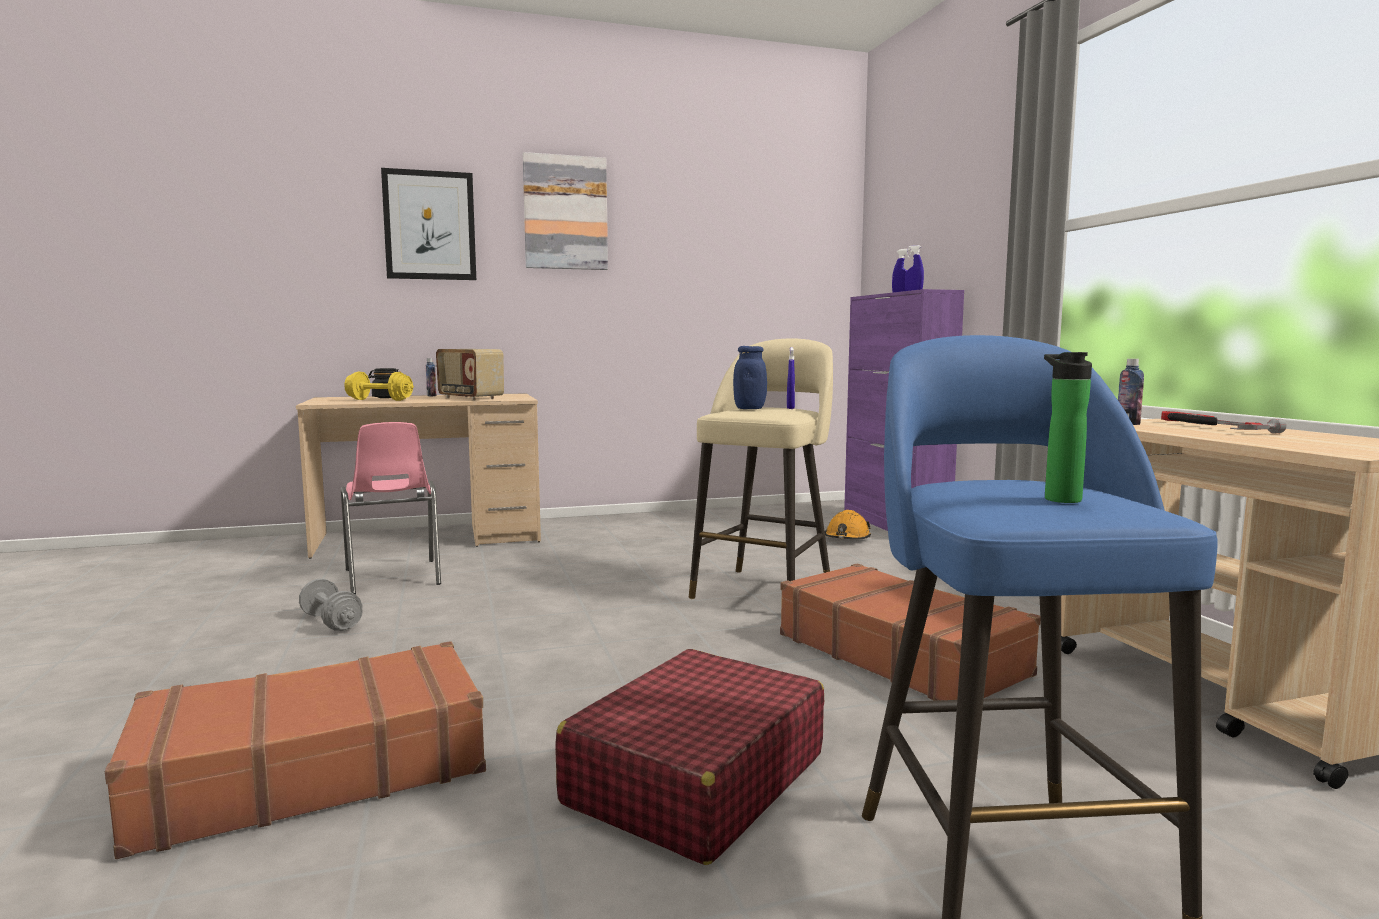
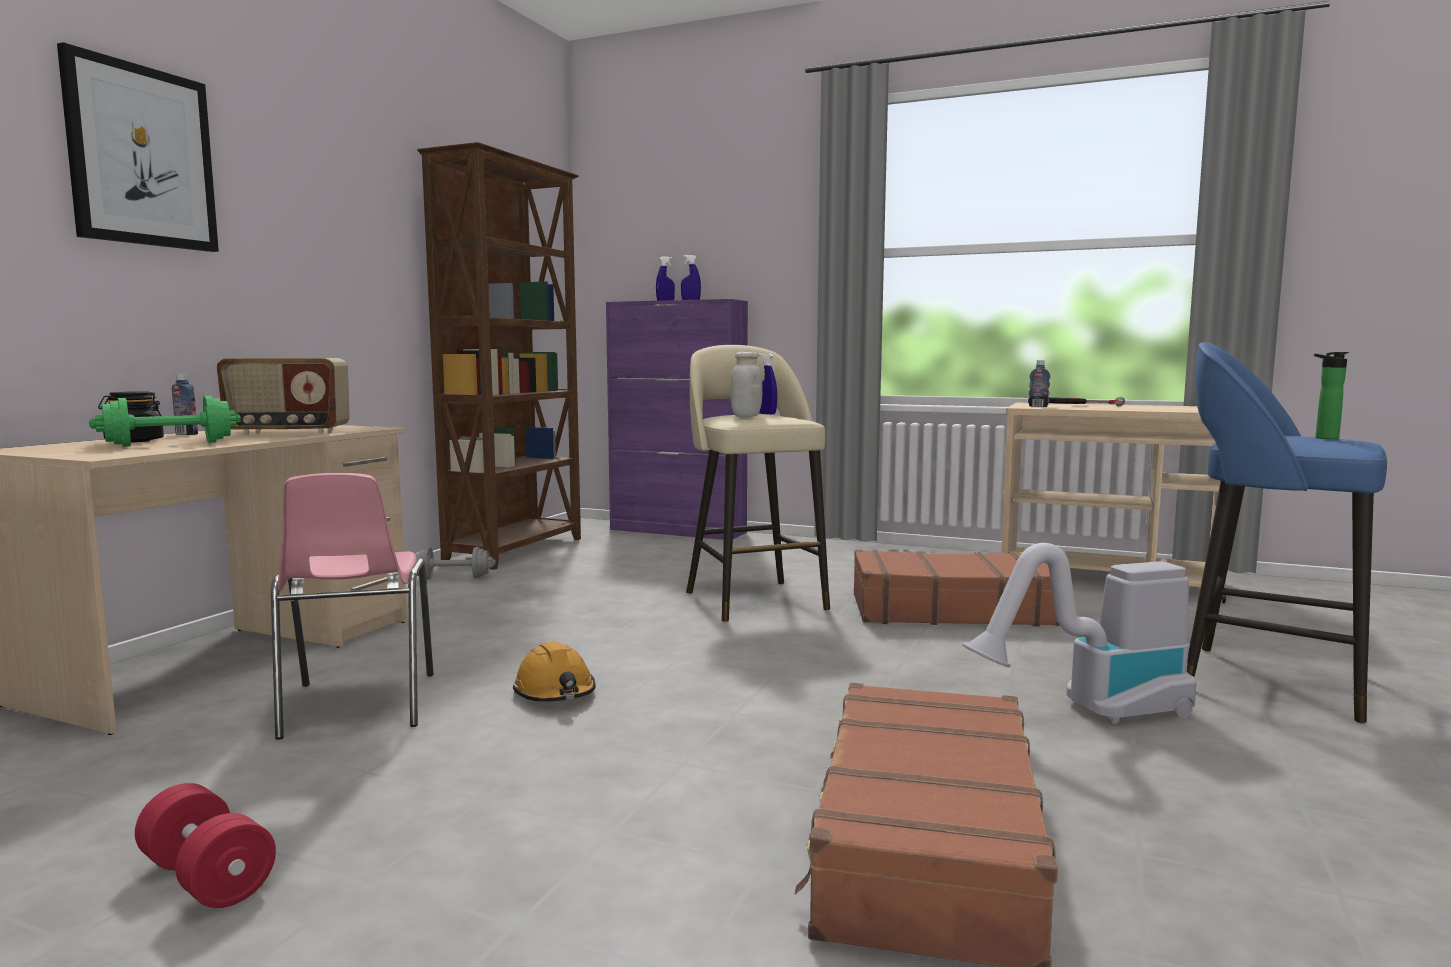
camera: 50 degrees left, 0 degrees up
(167, 624) = (207, 878): none -> red dumbbell
(331, 622) = (462, 767): grey dumbbell -> grey dumbbell (453, 578)
(379, 400) = (170, 444): yellow dumbbell -> green dumbbell
(393, 578) = (357, 707): pink chair -> pink chair turned 60 degrees clockwise
(565, 213) = (319, 167): picture -> none
(695, 779) = (1092, 713): red suitcase -> vacuum cleaner
(732, 514) = (517, 550): none -> brown bookcase
(749, 408) = (746, 416): blue jar -> white jar
(847, 538) = (679, 548): orange hard hat -> orange hard hat (555, 692)

